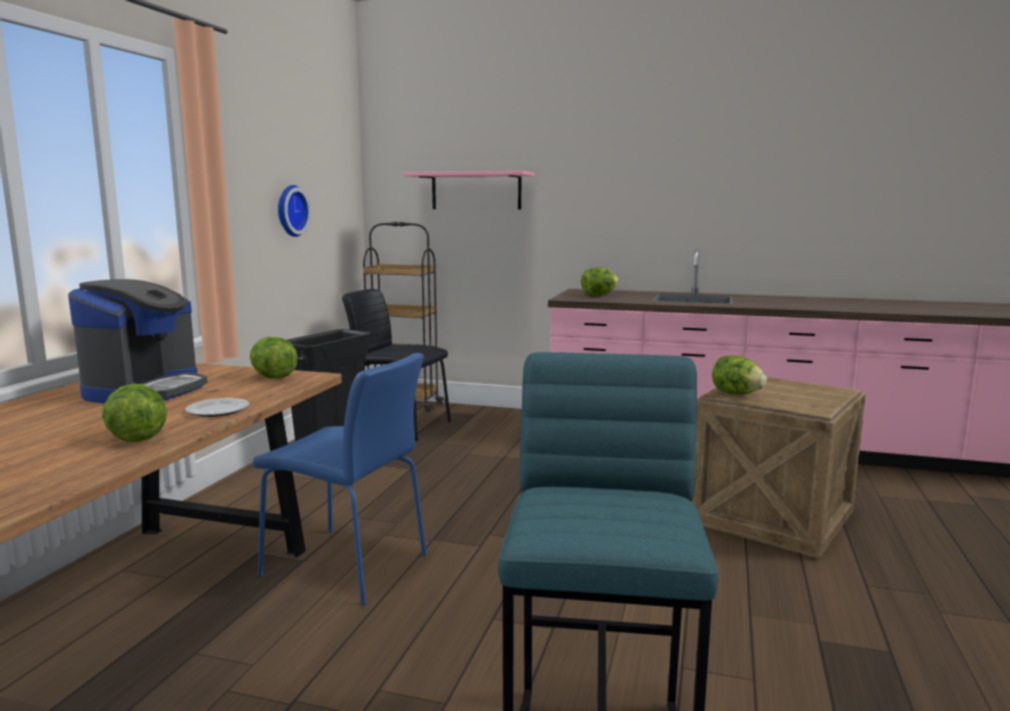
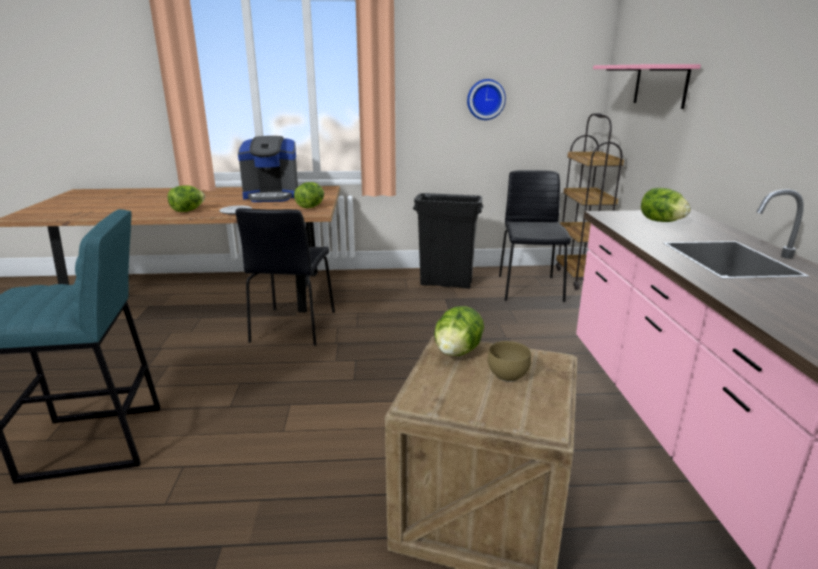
camera: 70 degrees right, 10 degrees up
(350, 566) = (292, 328): blue chair -> black chair
(775, 389) = (506, 375): none -> brown bowl

